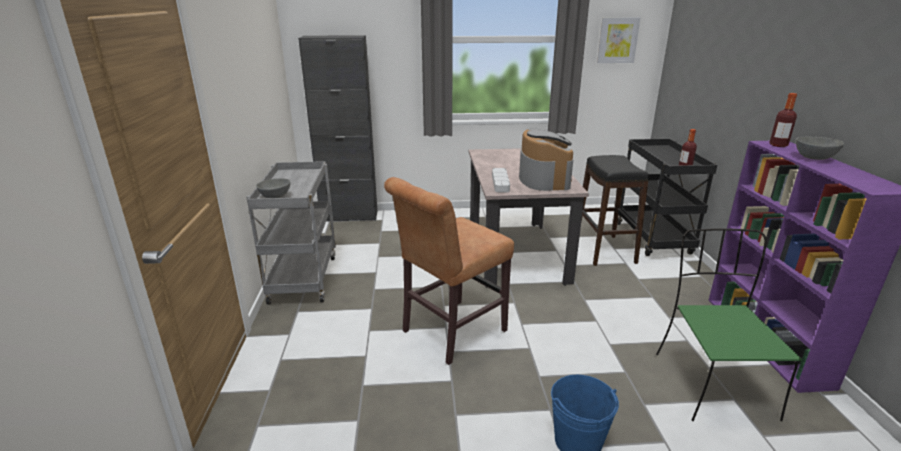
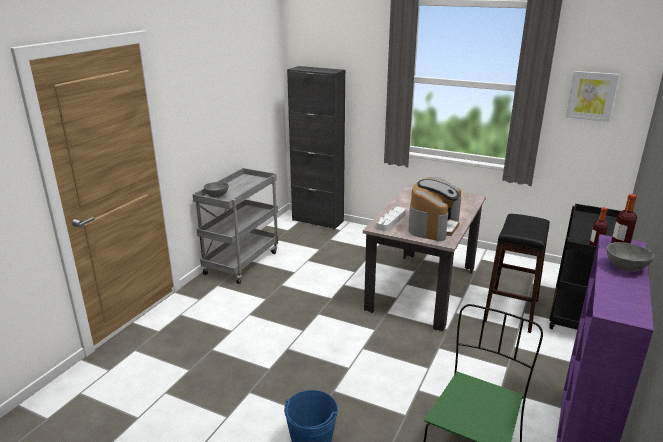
camera: 30 degrees right, 0 degrees up
(450, 333) = (301, 335): brown chair -> none

